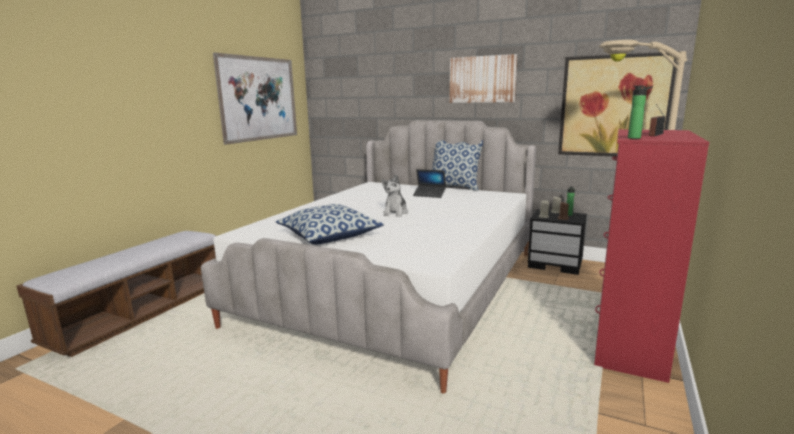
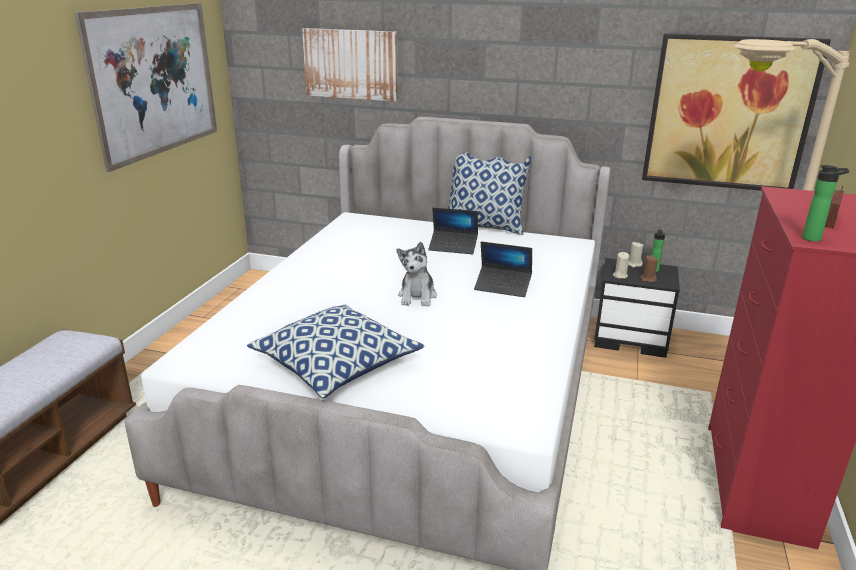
camera: 10 degrees left, 10 degrees up
(453, 210) = (503, 287): none -> laptop
(482, 79) = (530, 57): picture -> picture (351, 64)

